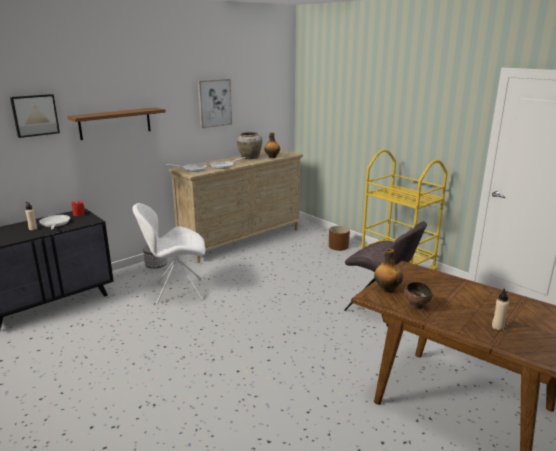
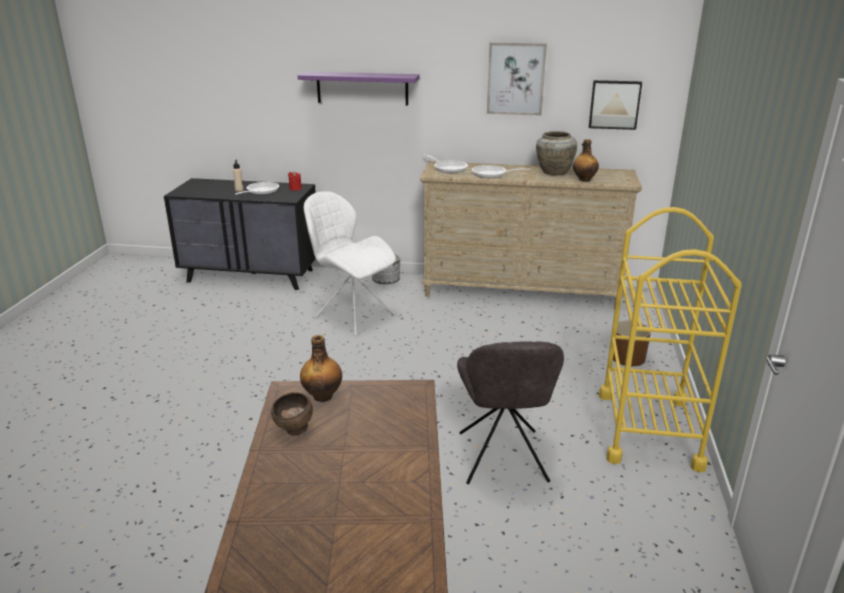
camera: 50 degrees right, 5 degrees up
(35, 115) = (271, 66): picture -> picture (614, 104)
(115, 123) = (362, 88): brown shelf -> purple shelf
(497, 327) = (300, 513): beige bottle -> none

